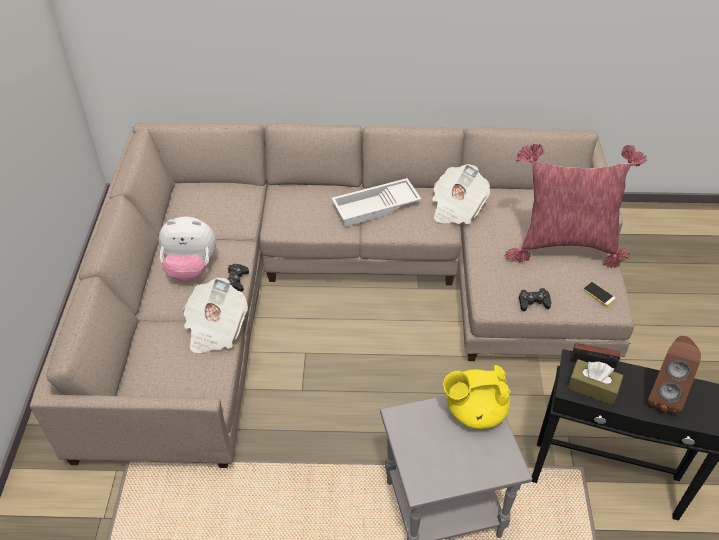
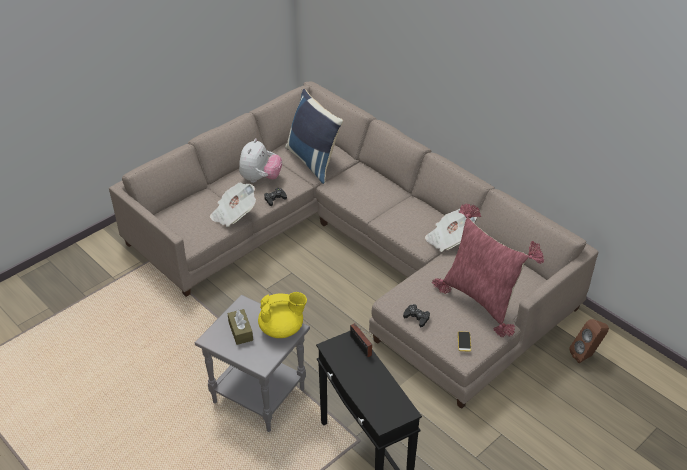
camera: 45 degrees right, 5 degrees down
(191, 269) = (260, 178): plush toy -> plush toy turned 120 degrees counterclockwise
(223, 213) = (314, 161): none -> blue pillow
(375, 208) = (400, 209): white tray -> none
(474, 411) = (282, 329): yellow teapot -> yellow teapot turned 135 degrees clockwise
(592, 387) = (342, 355): brown tissue box -> brown tissue box (240, 331)
(664, 394) = (375, 387): brown speaker -> brown speaker (586, 356)

